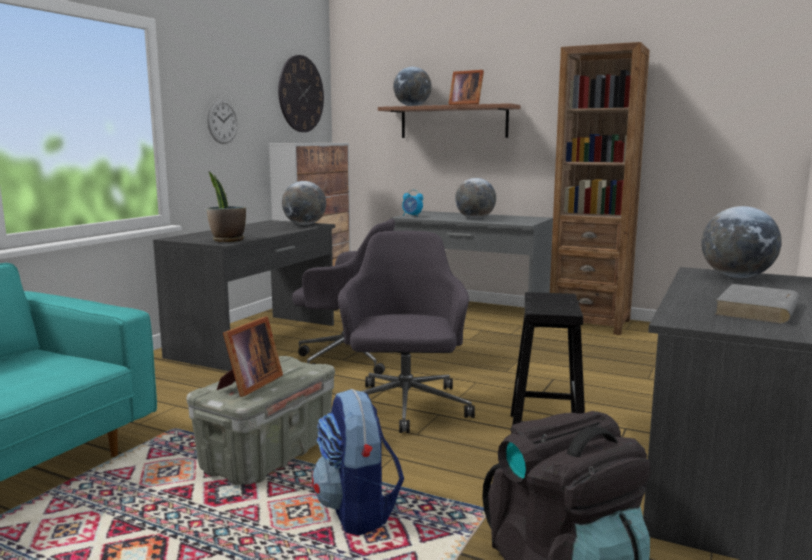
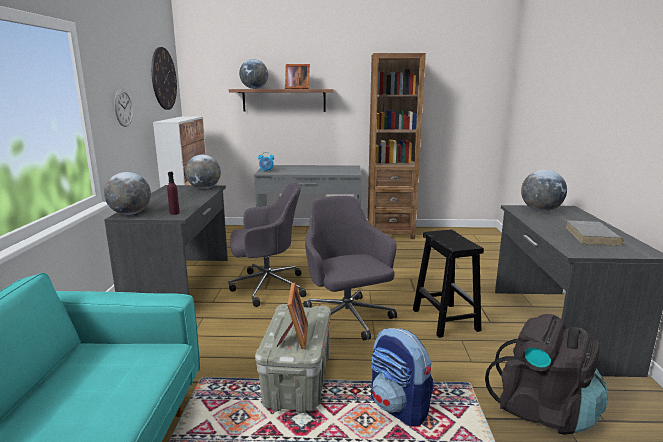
camera: 25 degrees left, 5 degrees up
(228, 240) = (174, 213): potted plant -> purple bottle
(475, 218) = (313, 170): globe -> globe (130, 214)

